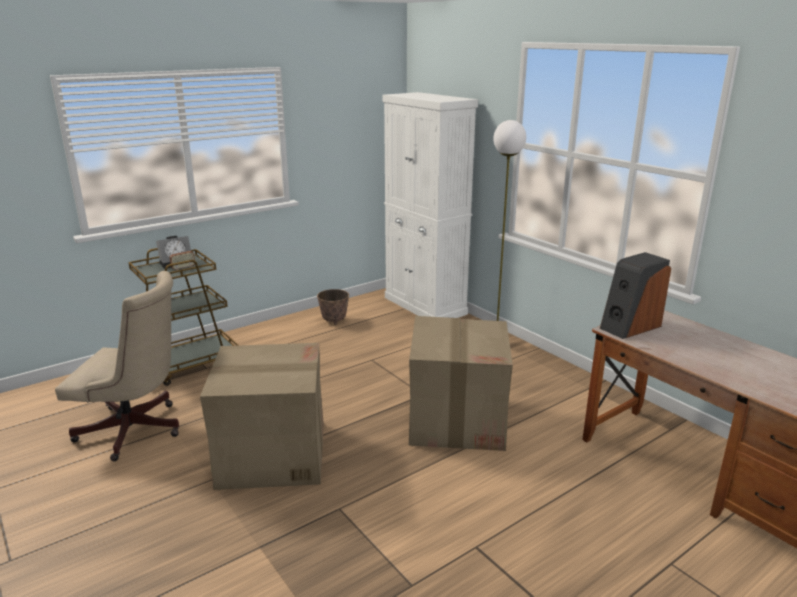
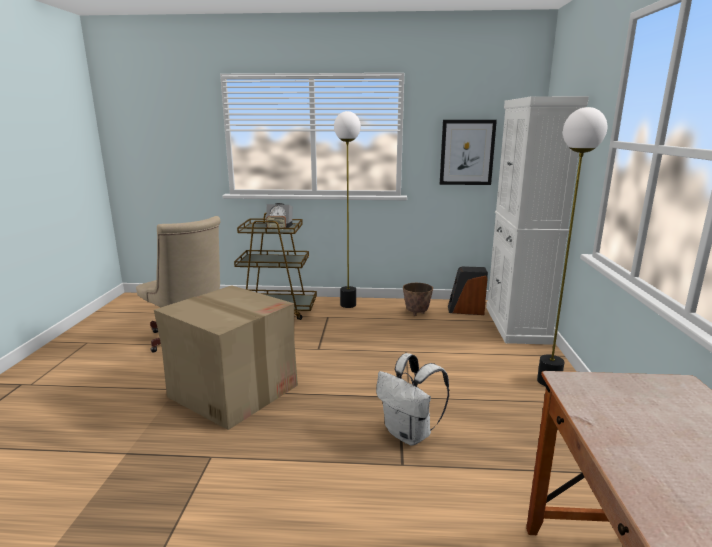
camera: 40 degrees right, 5 degrees down
(258, 334) = (348, 305): none -> floor lamp
(346, 146) = (467, 152): none -> picture
(457, 420) = (410, 434): cardboard box -> white backpack
(629, 326) = (606, 387): speaker -> speaker (466, 310)

